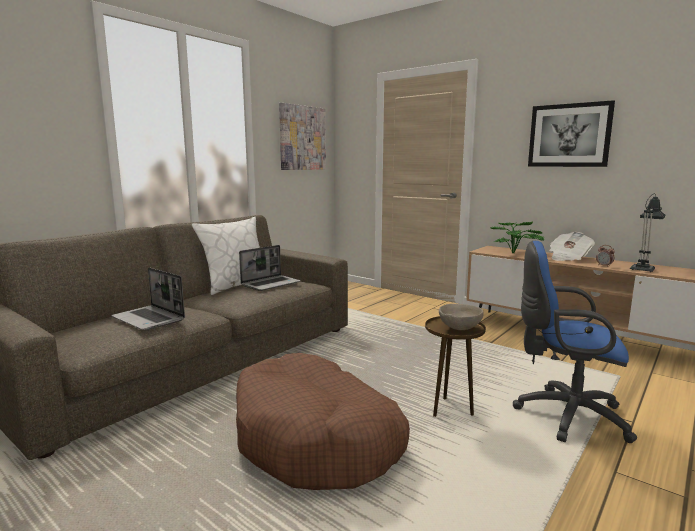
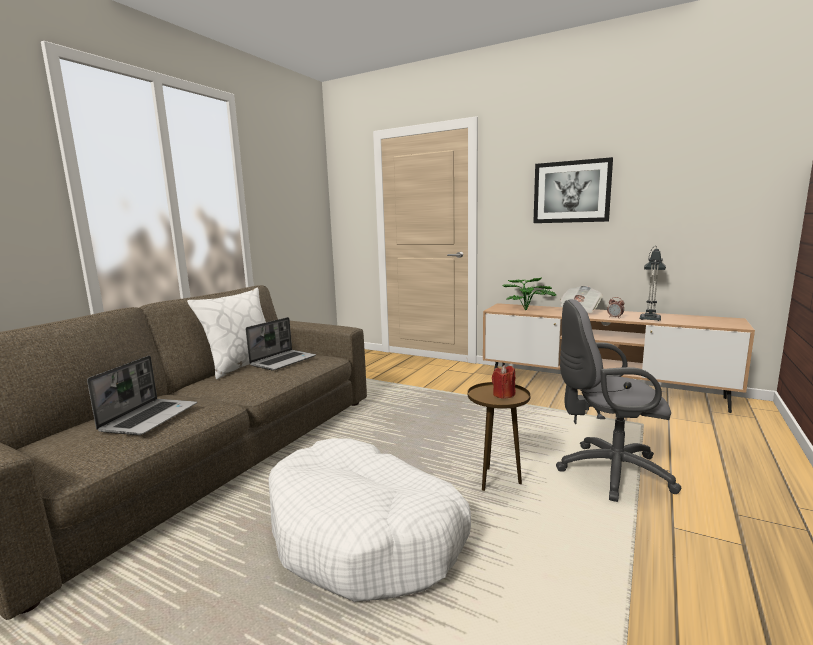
camera: 10 degrees left, 0 degrees up
(149, 319) = (150, 417): laptop -> laptop turned 105 degrees counterclockwise
(302, 138) = (297, 200): picture -> none
(316, 438) = (365, 534): brown dog bed -> white dog bed
(459, 327) = (503, 395): beige bowl -> red candle
(565, 415) = (607, 472): blue office chair -> grey office chair

